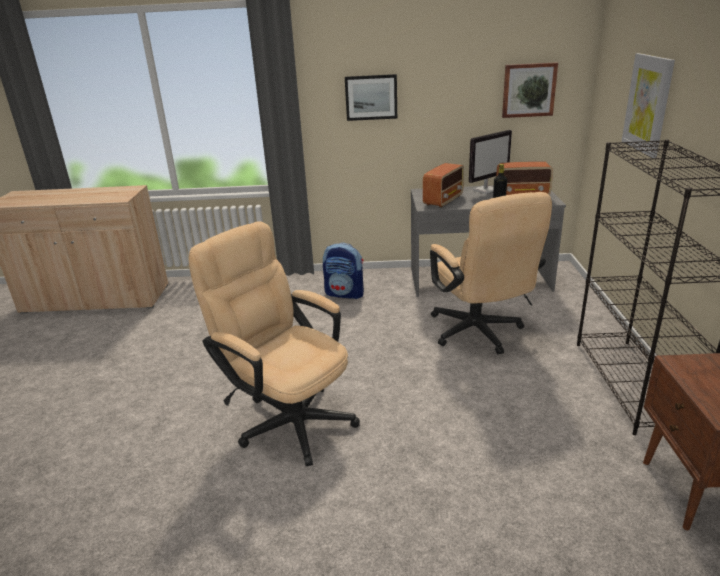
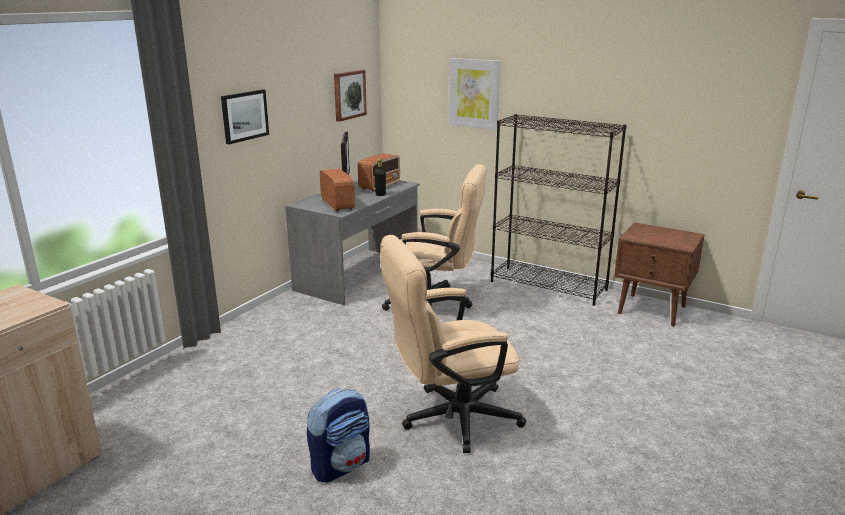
camera: 60 degrees left, 5 degrees down
(345, 294) = (283, 331): backpack -> backpack (341, 465)

